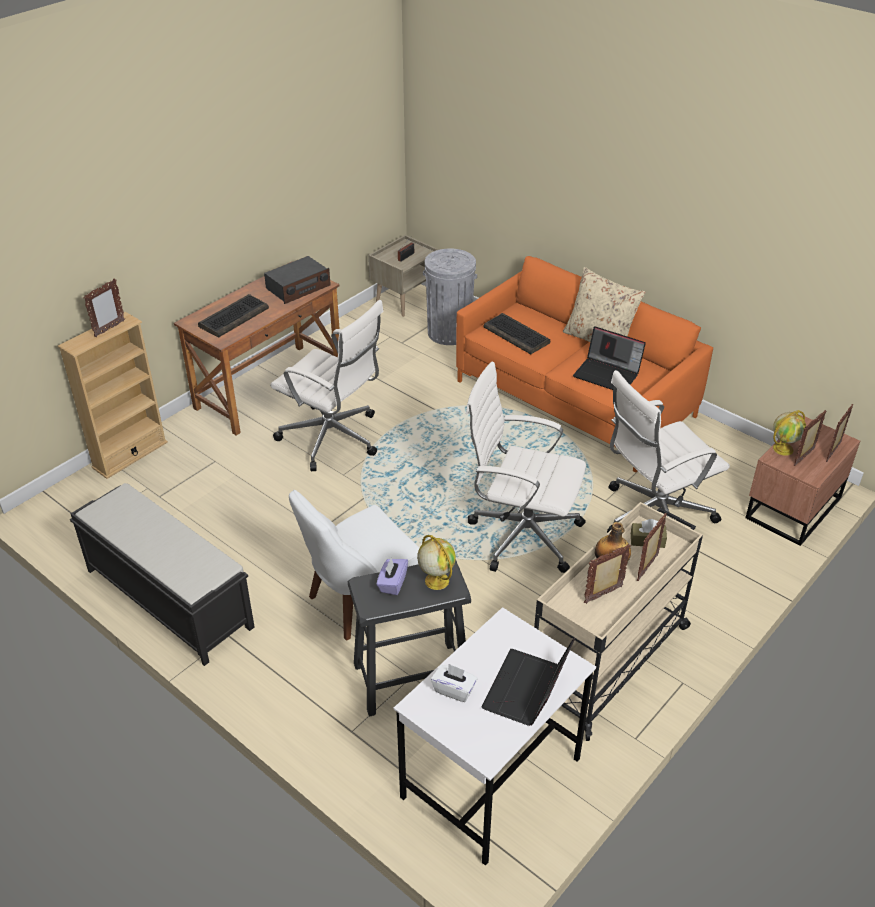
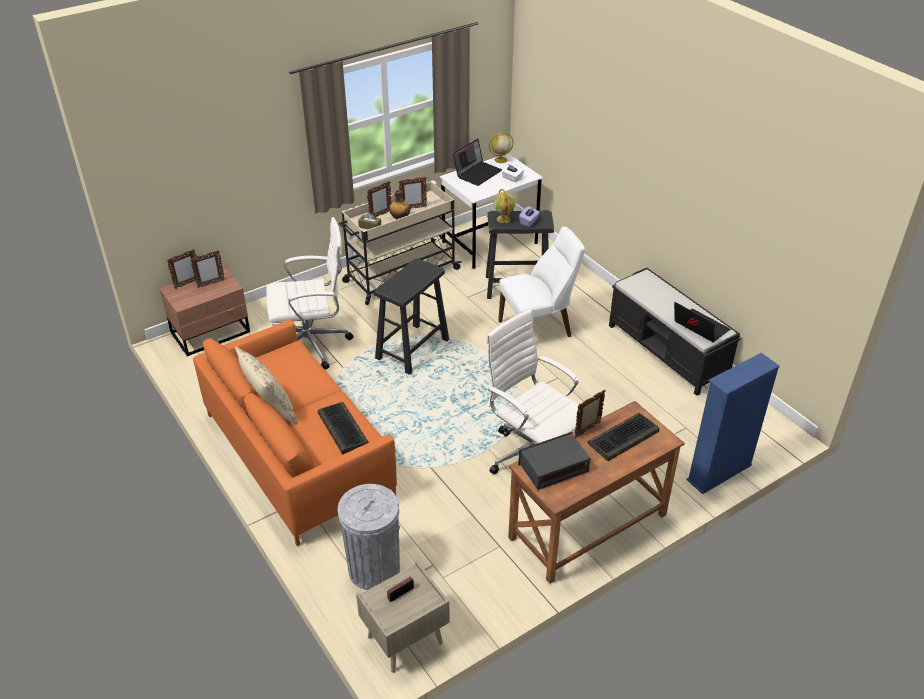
camera: 165 degrees left, 0 degrees up
(109, 329) = (736, 374): picture frame -> picture frame (588, 430)
(130, 455) = (719, 473): beige bookcase -> blue bookcase
(521, 534) = (412, 349): white office chair -> black stool
(608, 374) = (291, 372): laptop -> laptop (698, 328)
(783, 448) = (218, 291): globe -> globe (500, 160)

